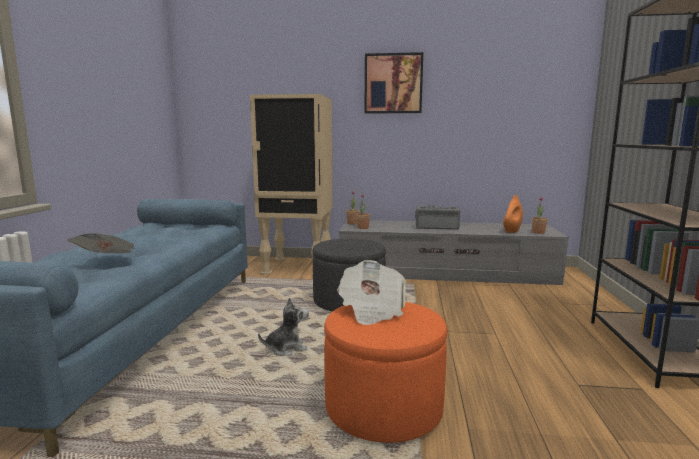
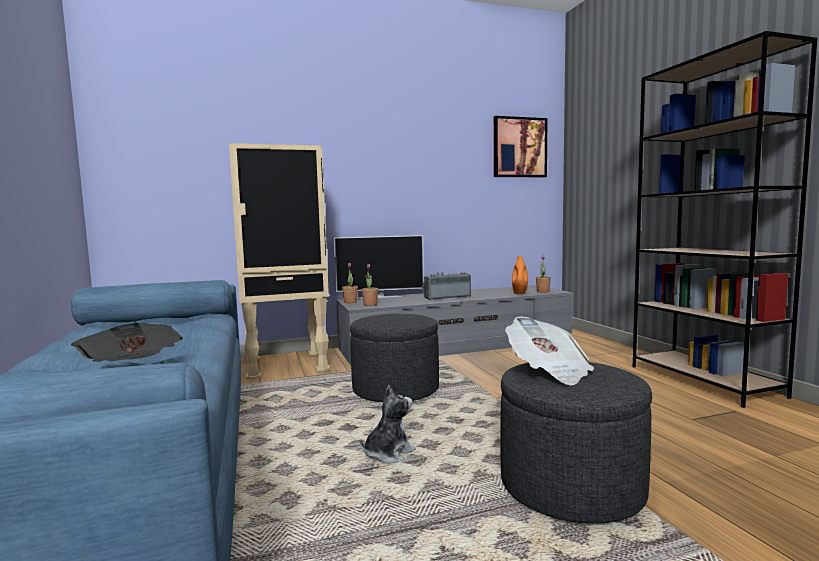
camera: 25 degrees left, 5 degrees down
(383, 221) = (380, 297): none -> television
(383, 407) = (571, 486): orange ottoman -> grey ottoman
(393, 83) = (380, 142): picture -> picture (519, 147)

